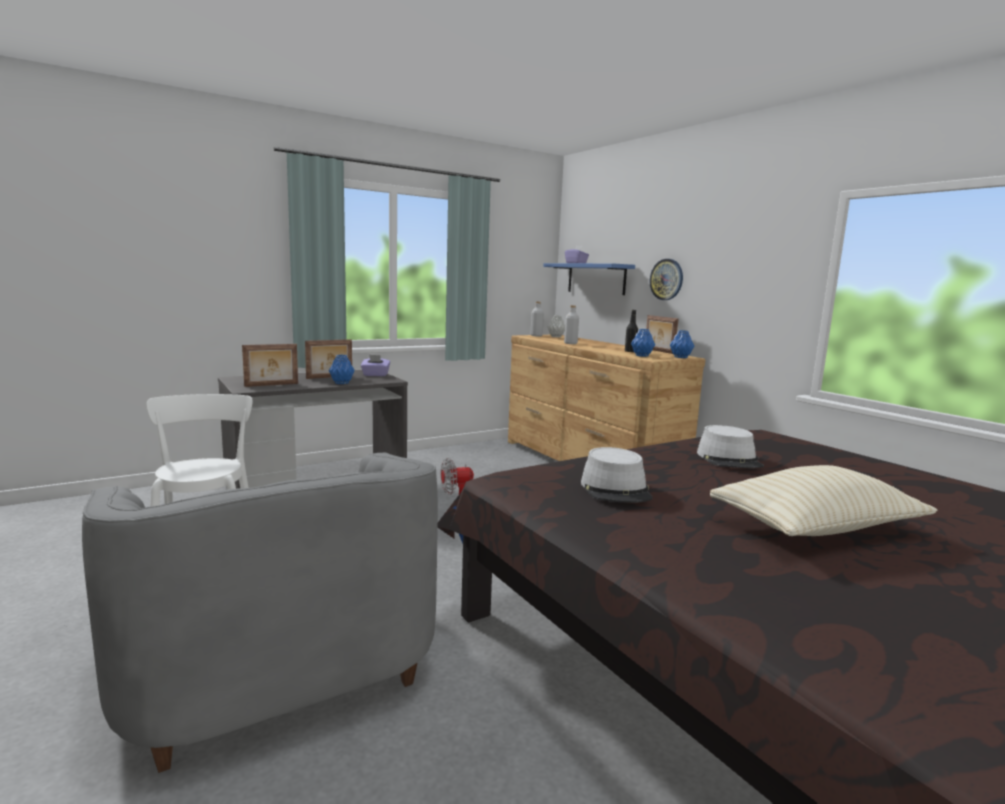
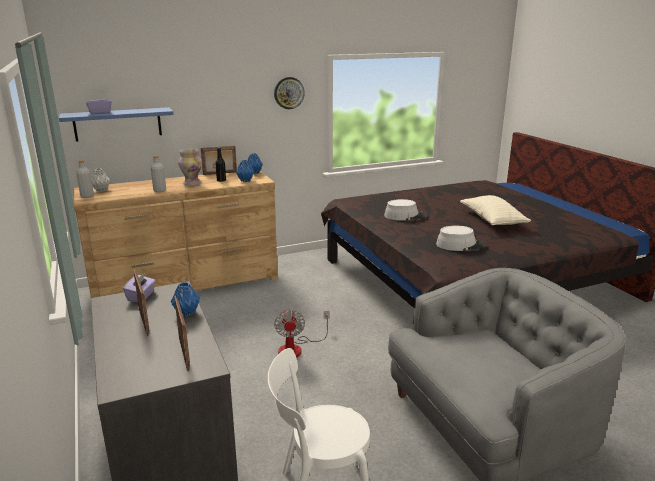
camera: 80 degrees left, 10 degrees up
(606, 347) = (191, 183): none -> vase
(666, 279) = (207, 116): wall clock -> wall clock (289, 93)

